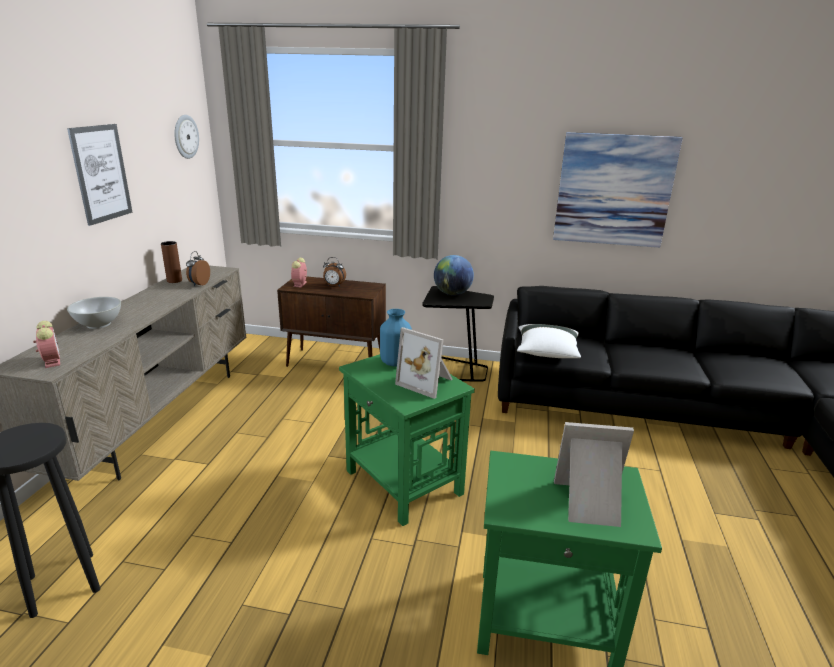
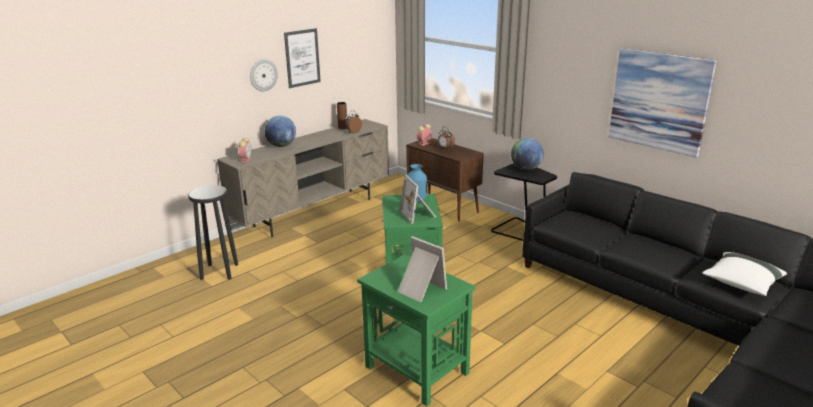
camera: 35 degrees right, 0 degrees up
(99, 324) = (281, 146): white bowl -> globe
(185, 136) = (371, 33): wall clock -> wall clock (263, 75)
(547, 353) = (562, 226): white pillow -> white pillow (741, 284)

